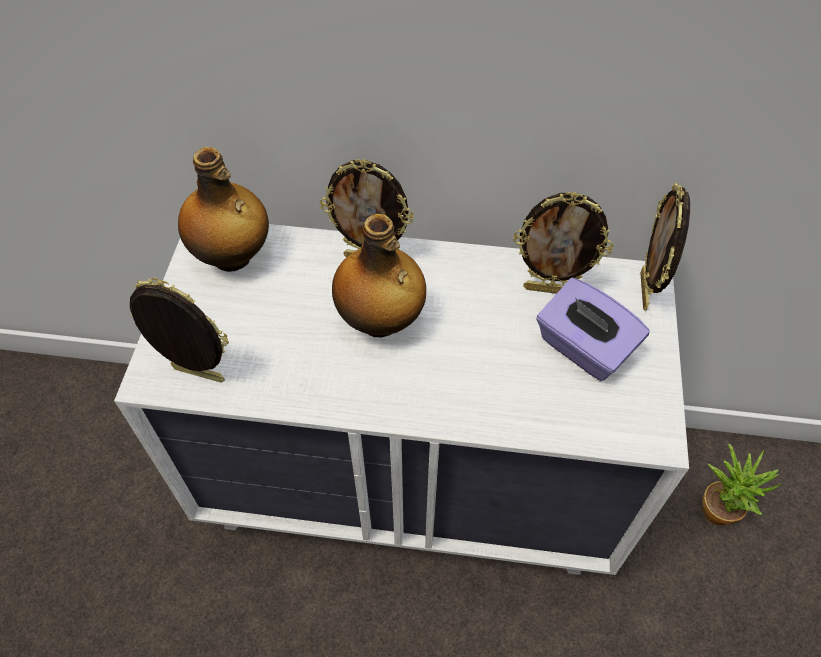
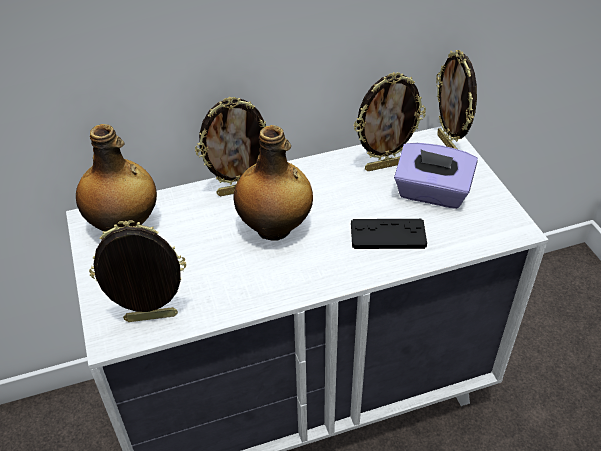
camera: 25 degrees left, 10 degrees down
(498, 381) = (388, 235): none -> black game controller
(720, 507) = (536, 313): potted plant -> none

